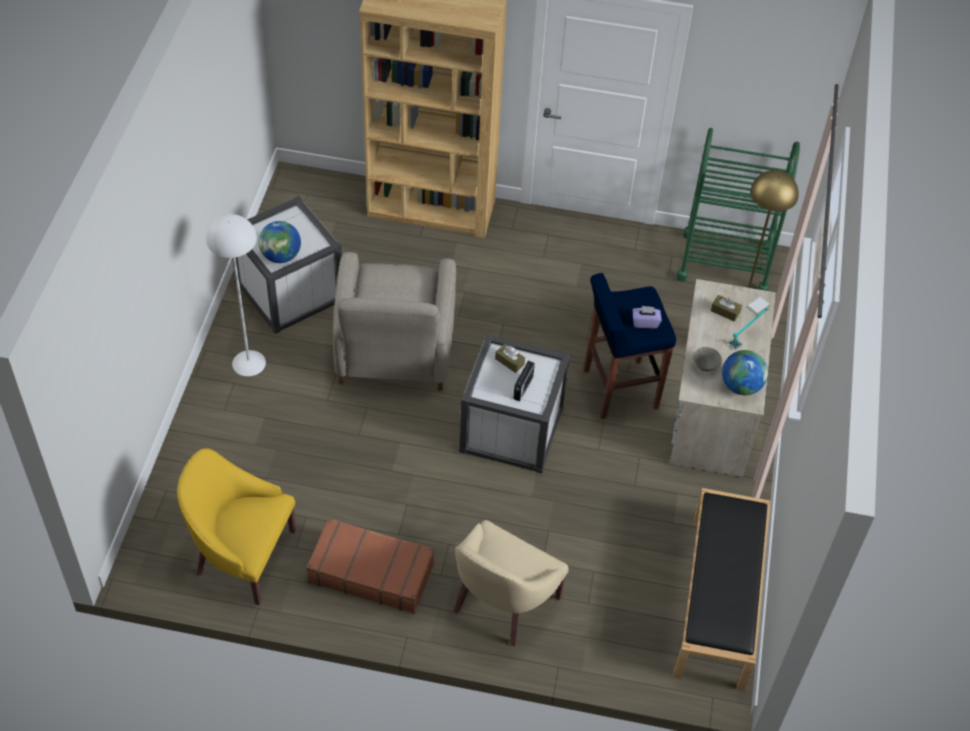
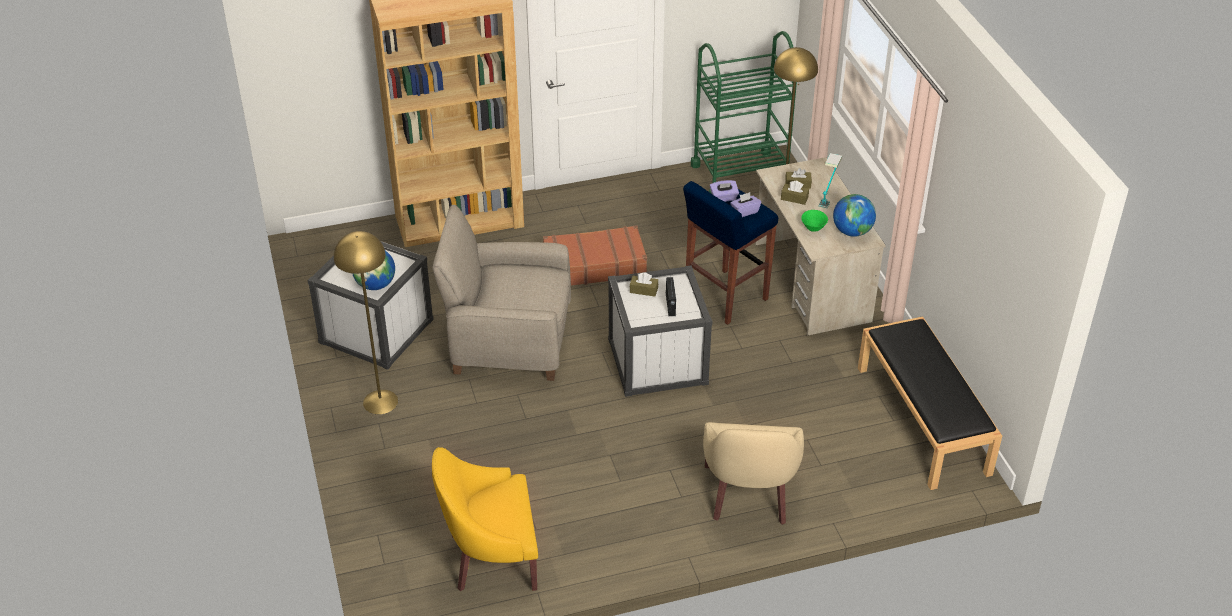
camera: 25 degrees left, 10 degrees down
(249, 363) = (380, 401): white floor lamp -> yellow floor lamp
(371, 572) = (618, 520): brown suitcase -> brown suitcase (594, 266)
(394, 350) = (509, 341): beige armchair -> beige armchair turned 120 degrees clockwise
(635, 299) = (724, 198): none -> purple tissue box
(705, 367) = (813, 228): grey bowl -> green bowl
(710, 325) = (794, 198): none -> brown tissue box

